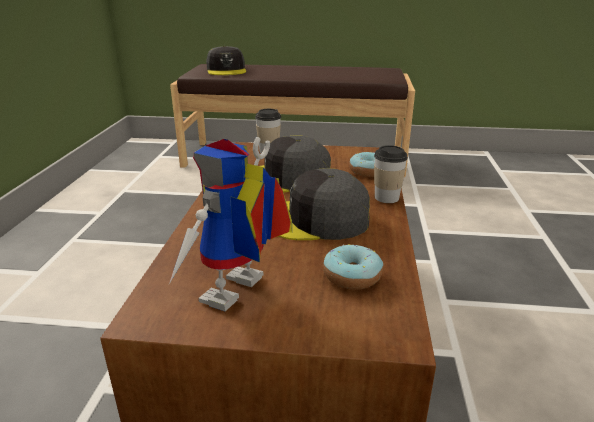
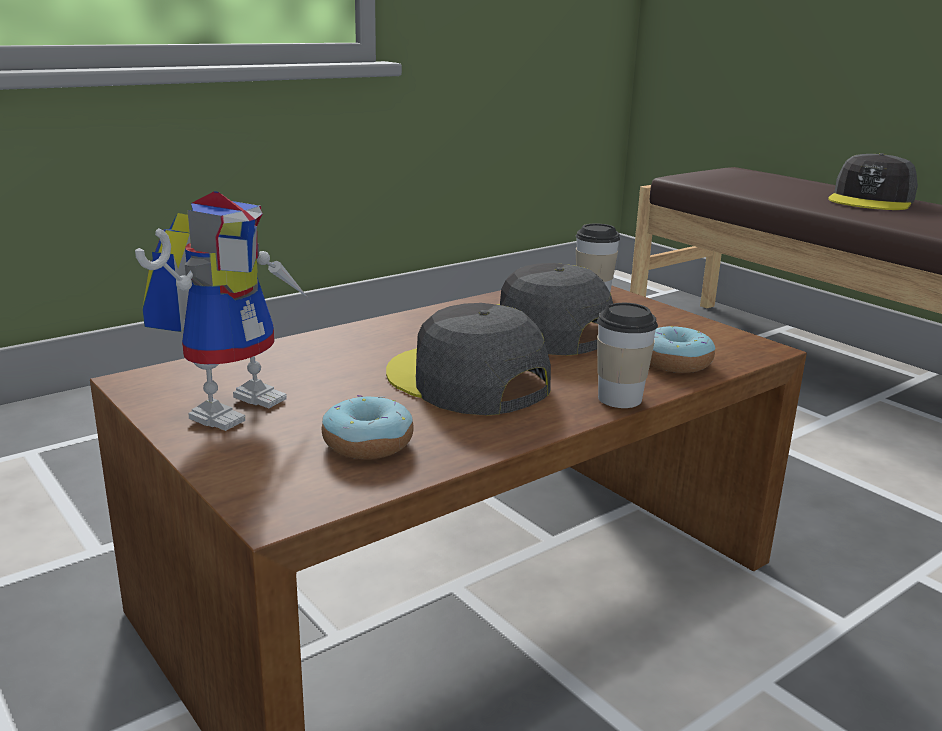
camera: 45 degrees right, 5 degrees down
(226, 70) = (748, 181): grey cap -> grey cap (871, 200)
(238, 296) = (233, 403): toy robot -> toy robot turned 135 degrees clockwise

